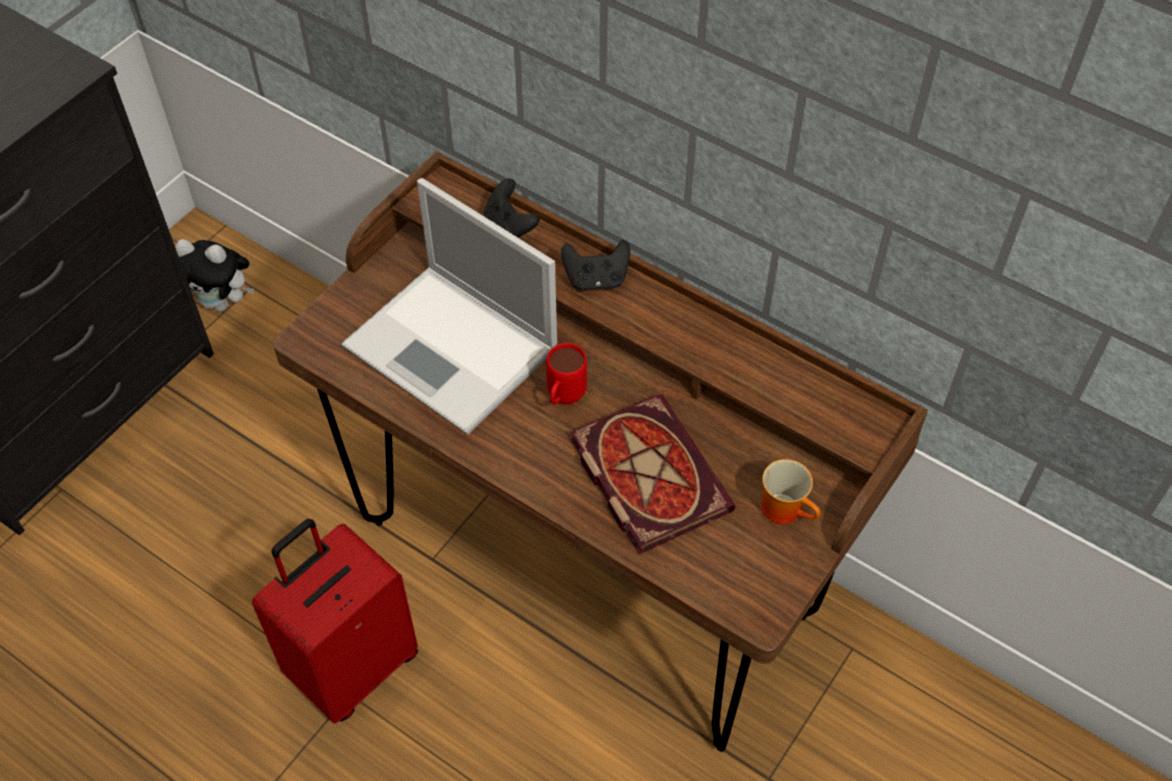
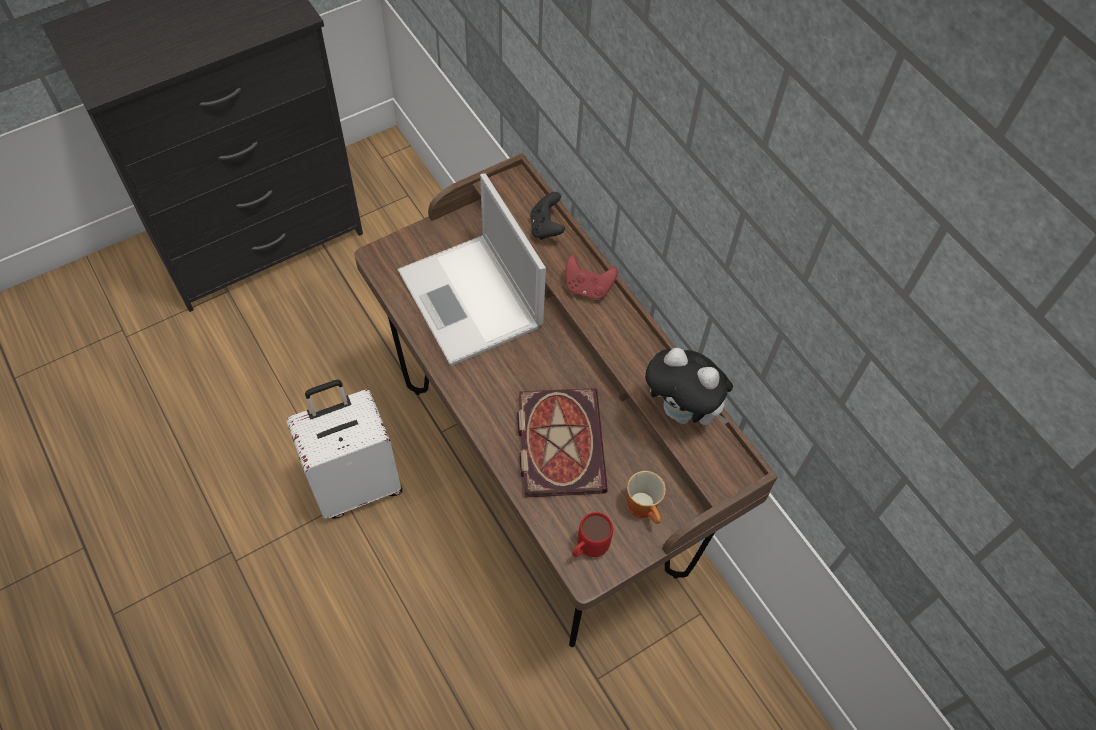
camera: 20 degrees right, 5 degrees up
(221, 302) = (383, 199): plush toy -> plush toy (682, 412)
(352, 666) = (356, 484): red suitcase -> white suitcase
(563, 400) = (528, 366): red mug -> red mug (587, 549)
(596, 279) = (587, 288): black game controller -> red game controller

